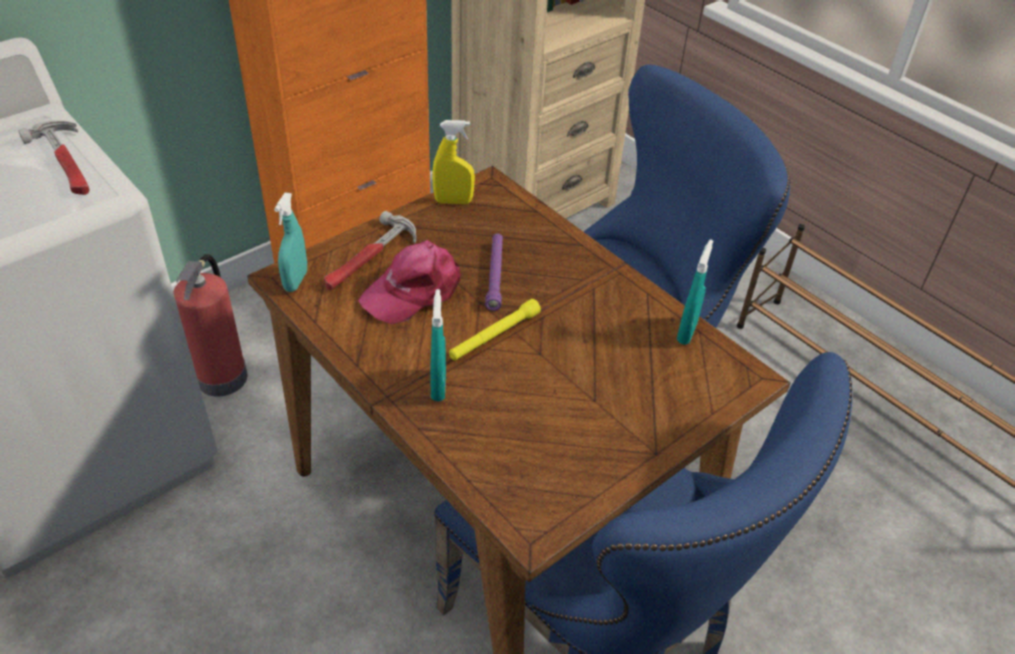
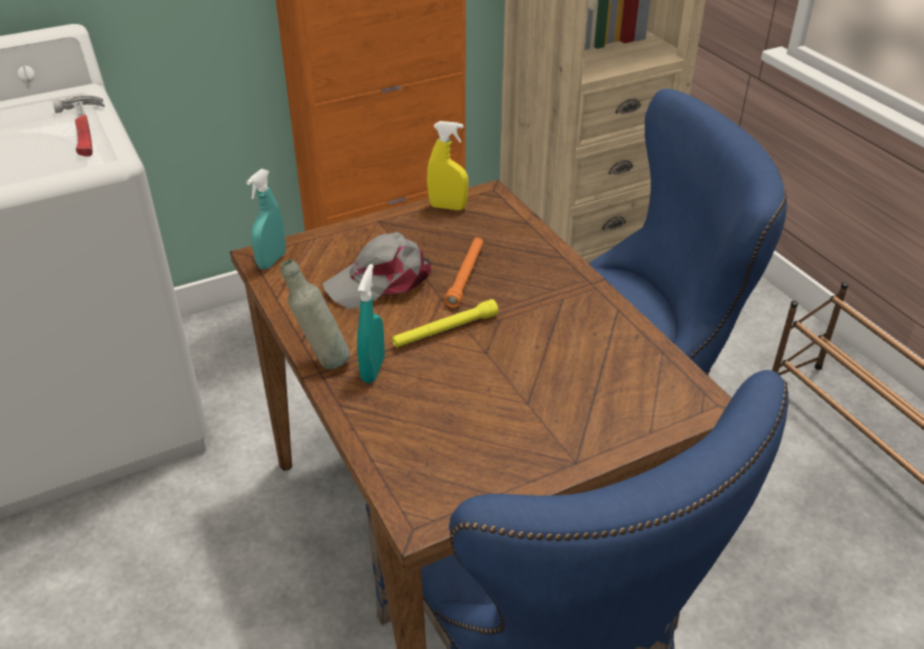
camera: 15 degrees right, 5 degrees down
(223, 375) = (236, 368): fire extinguisher -> none
(369, 258) = (348, 248): hammer -> none
(385, 384) = (321, 361): none -> grey bottle
(414, 290) = (381, 281): pink cap -> grey cap
(495, 275) = (465, 276): purple flashlight -> orange flashlight
(686, 332) = (648, 351): turquoise spray bottle -> none

